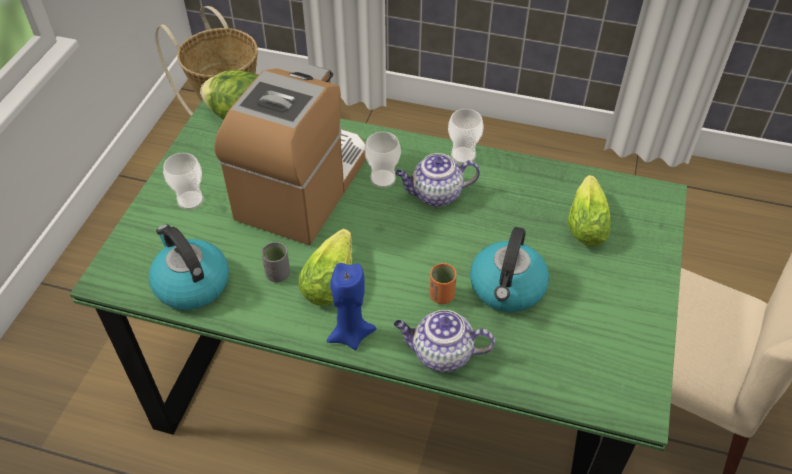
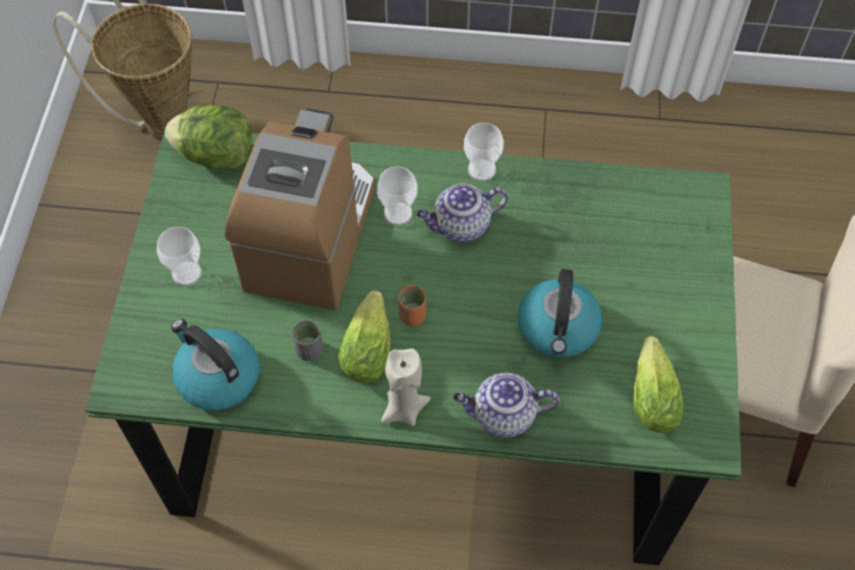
camera: 10 degrees left, 10 degrees up
(350, 335) = (404, 409): blue candle -> beige candle
(441, 296) = (490, 348): orange cup -> orange cup (412, 316)
(586, 222) = (629, 235): lettuce -> lettuce (652, 393)

